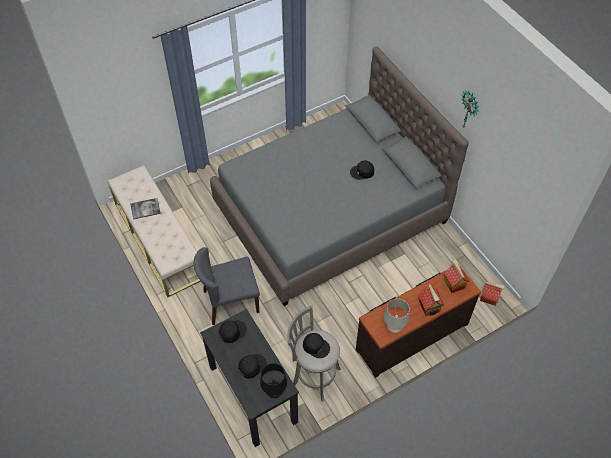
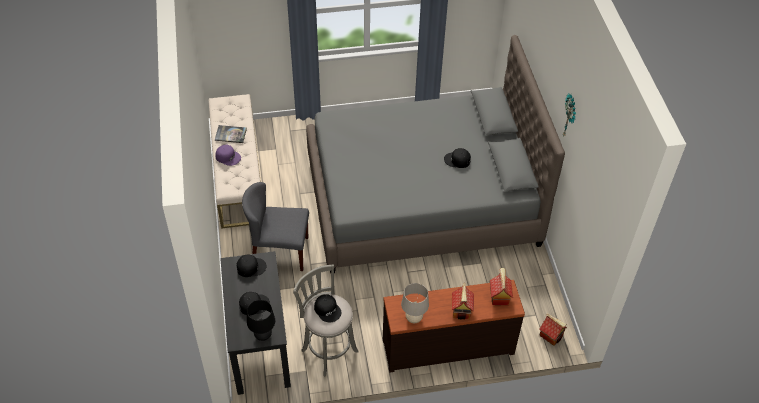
camera: 20 degrees right, 5 degrees down
(153, 231) = (228, 157): none -> purple cap

